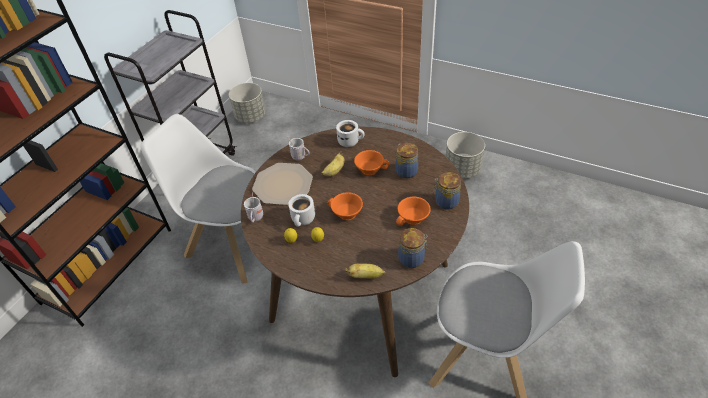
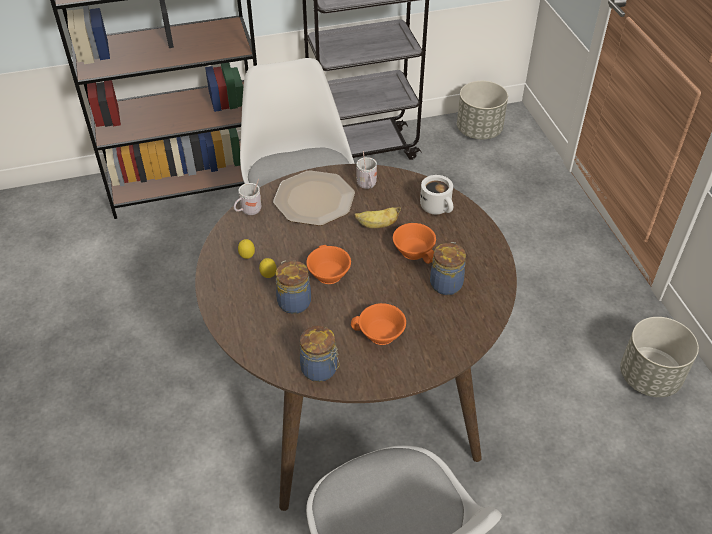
camera: 45 degrees right, 0 degrees up
(304, 220) = (284, 247): white mug -> none
(366, 276) = (258, 345): banana -> none
(445, 202) = (437, 348): jar -> jar (293, 301)

